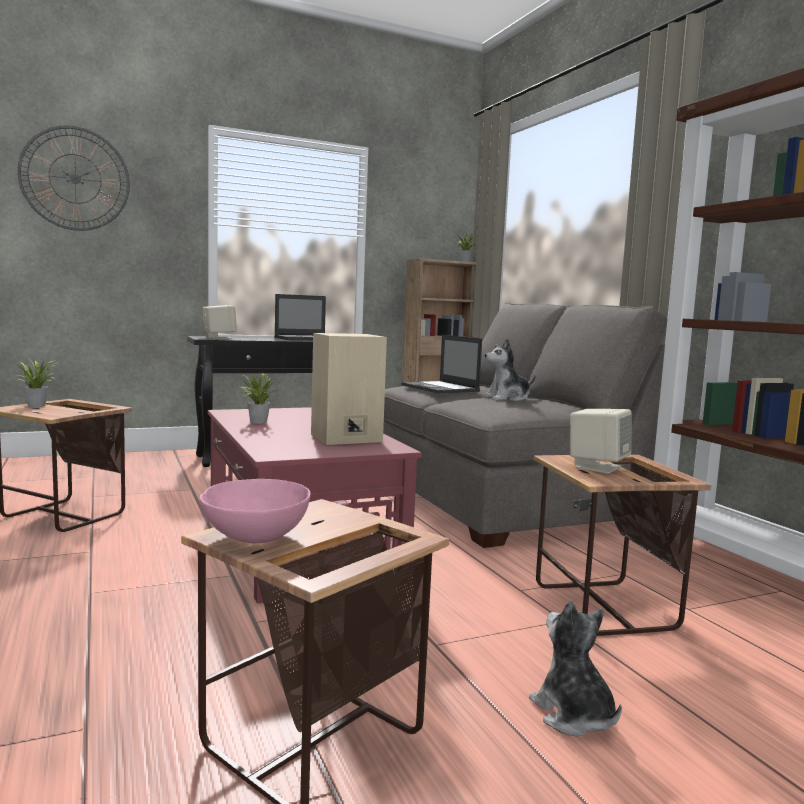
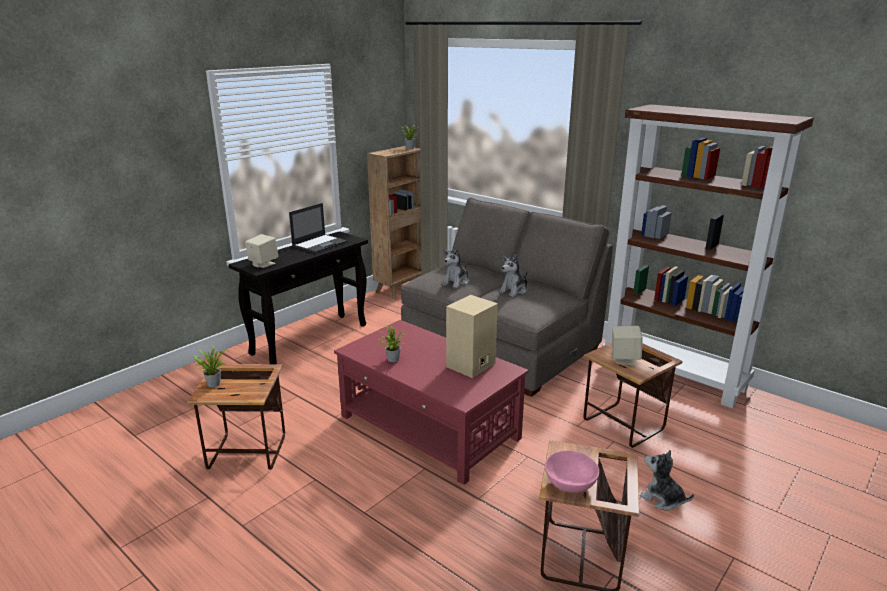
camera: 25 degrees left, 15 degrees up
(75, 179) = (105, 147): wall clock -> none
(440, 388) = (456, 282): laptop -> plush toy

